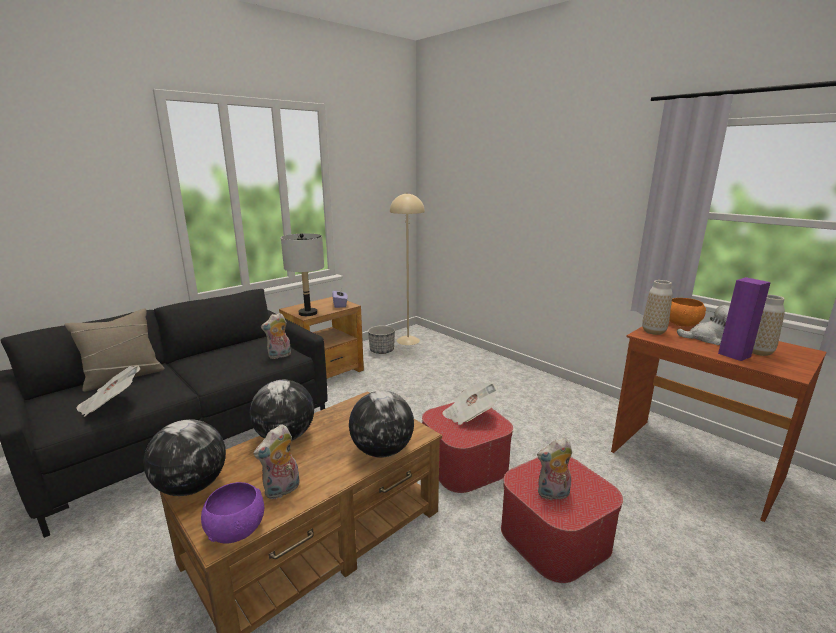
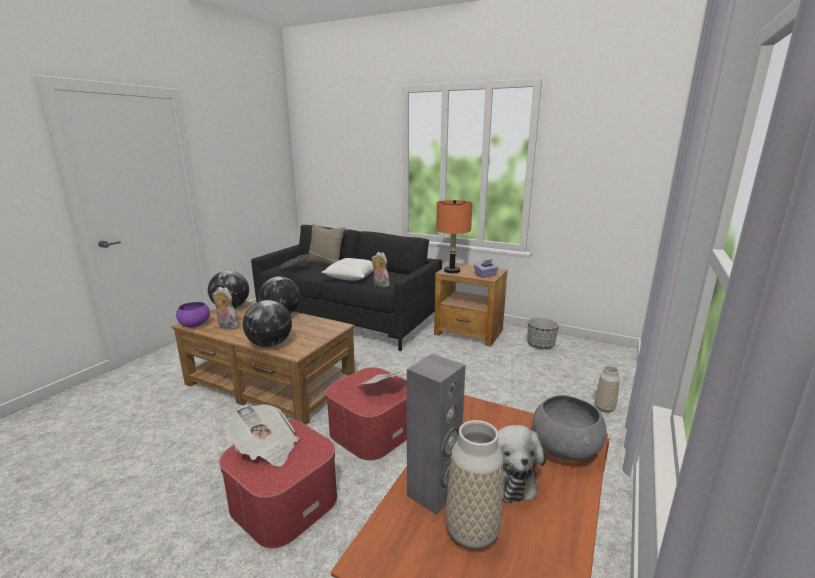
camera: 70 degrees right, 0 degrees up
(222, 367) = (352, 277): none -> white pillow
(308, 313) = (452, 271): grey table lamp -> orange table lamp
(408, 340) = (584, 353): beige floor lamp -> none
(553, 494) = (266, 448): plush toy -> newspaper
(653, 331) = (491, 416): vase -> vase (604, 408)
(682, 324) = (565, 450): orange bowl -> grey bowl
(734, 355) = (434, 493): purple speaker -> grey speaker

